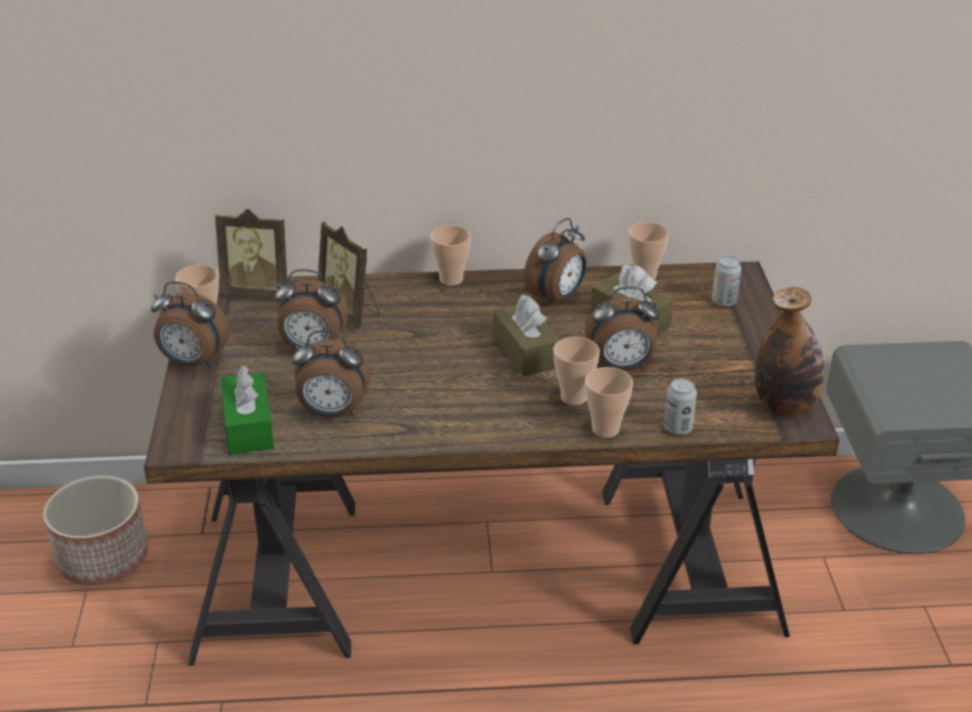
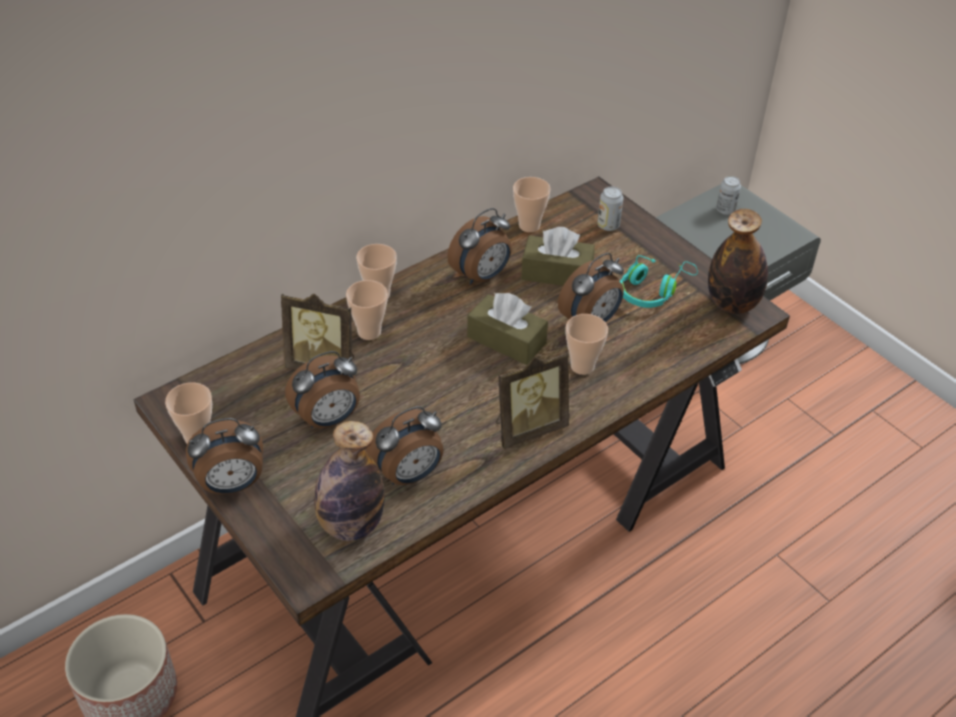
camera: 35 degrees left, 10 degrees up
(248, 426) = (351, 525): green tissue box -> bottle
(259, 292) = (218, 382): picture frame -> picture frame (528, 428)
(557, 298) = (482, 276): alarm clock -> alarm clock turned 45 degrees clockwise
(605, 429) = (631, 384): cup -> cup (369, 332)
(678, 428) = (679, 358): can -> can (725, 210)
(711, 366) = (653, 290): none -> turquoise headphones

